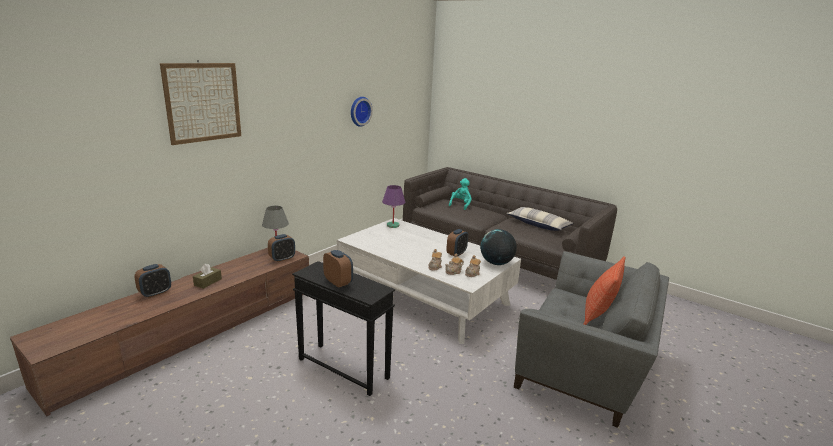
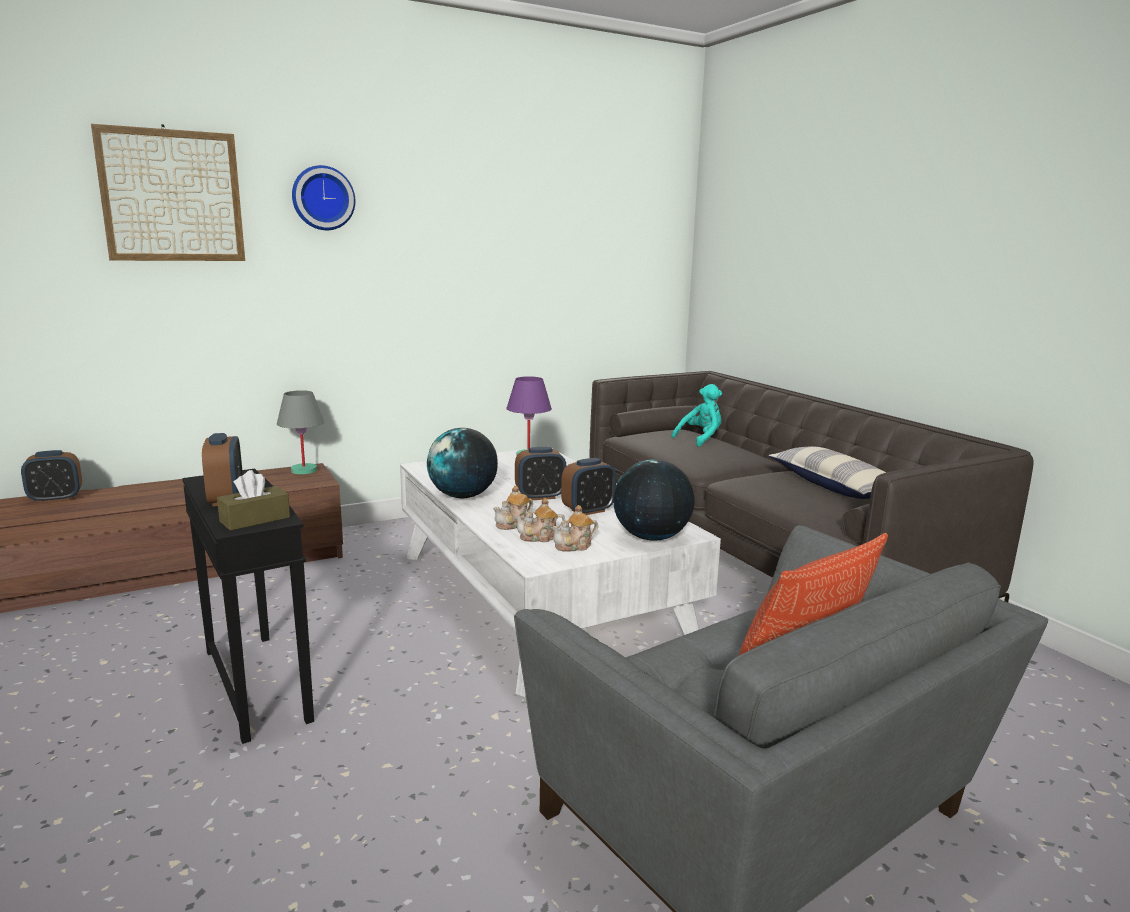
camera: 25 degrees right, 5 degrees down
(208, 282) = (142, 496): brown tissue box -> brown tissue box (255, 519)
(282, 259) = (293, 483): alarm clock -> alarm clock (540, 496)
(359, 111) = (509, 245): wall clock -> wall clock (322, 198)
(393, 255) = (463, 496): none -> globe

